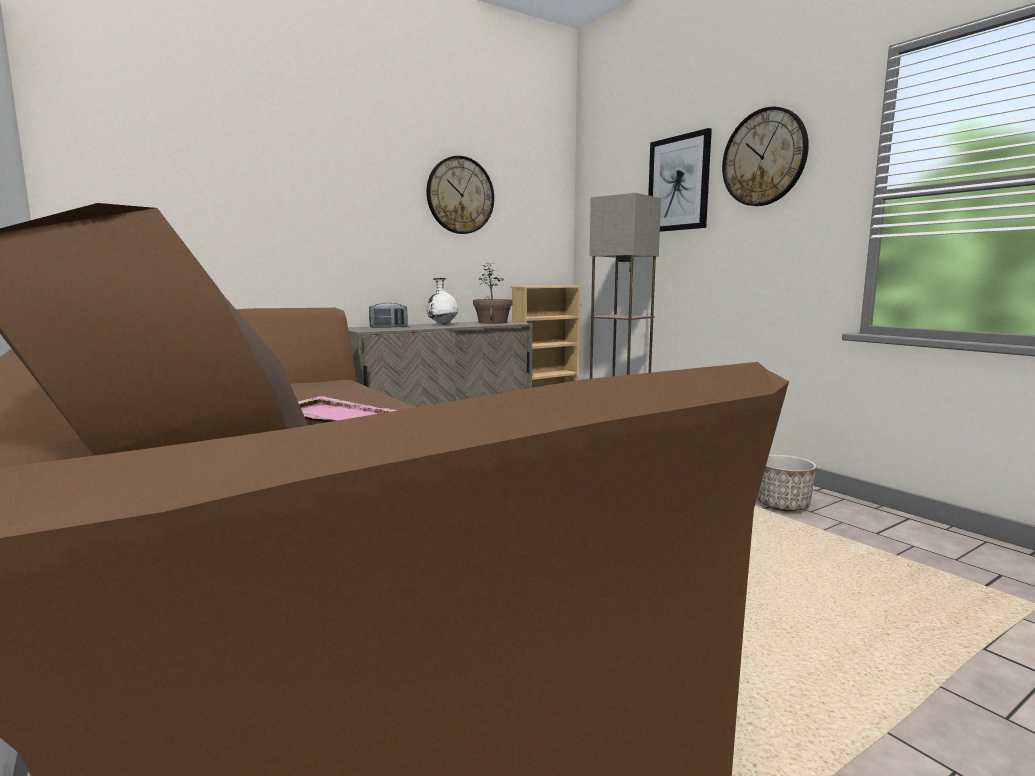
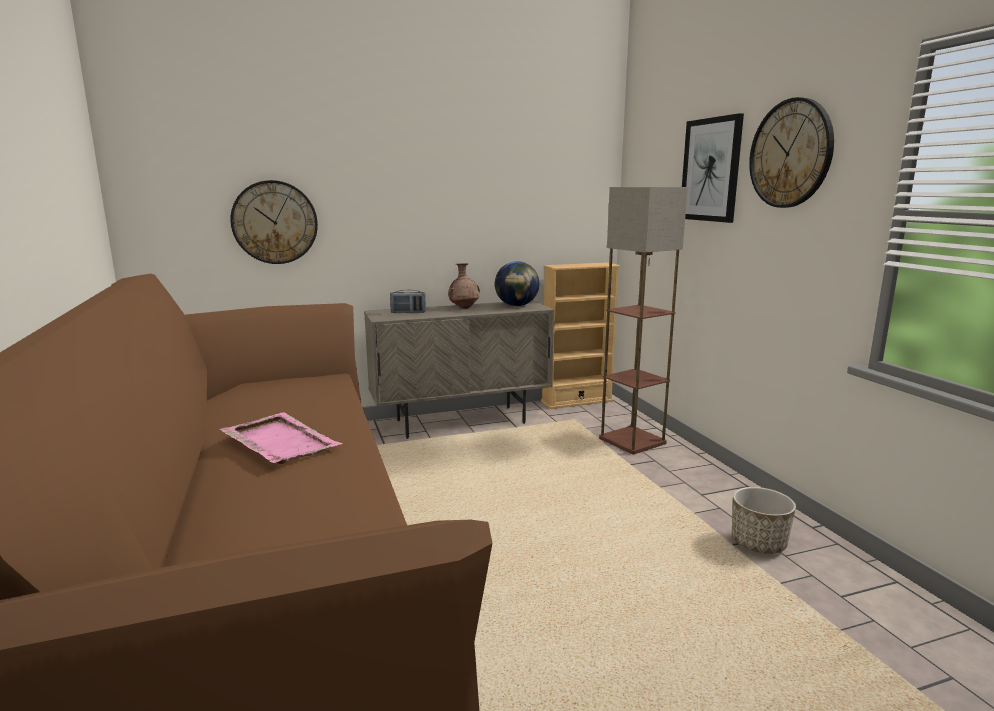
camera: 15 degrees right, 5 degrees up
(443, 324) = (464, 308): white vase -> brown vase
(460, 195) = (490, 177): wall clock -> wall clock (275, 222)
(493, 322) = (517, 305): potted plant -> globe

